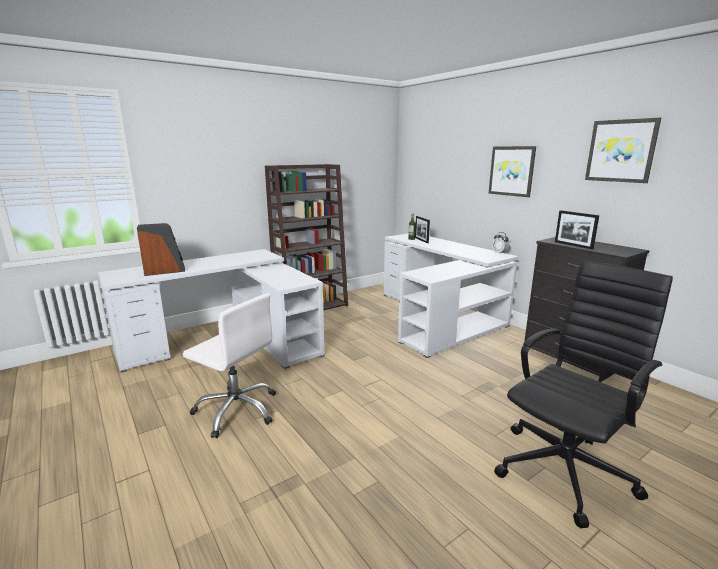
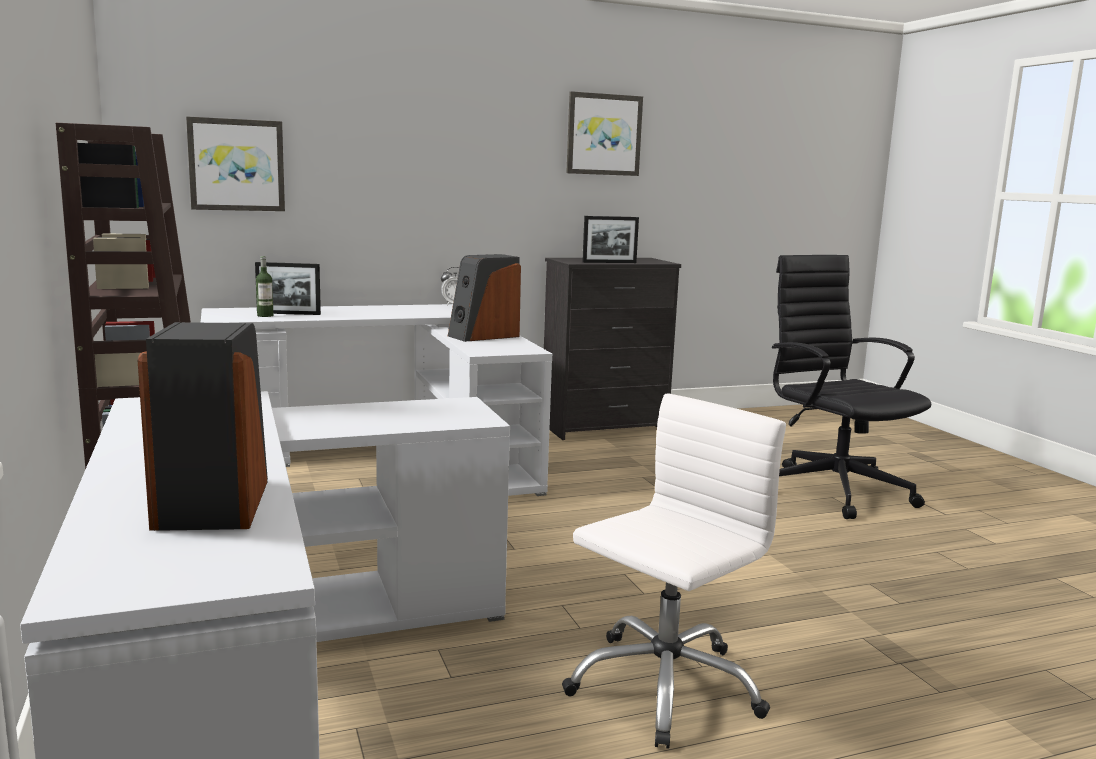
camera: 75 degrees left, 5 degrees down
(452, 269) = (483, 336): none -> speaker
(512, 171) = (445, 160): picture -> picture (236, 165)

